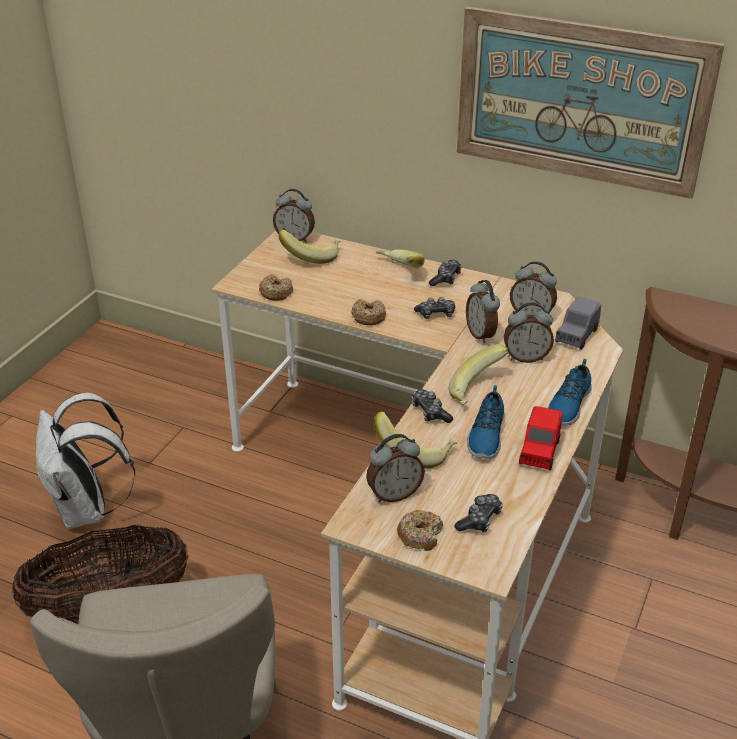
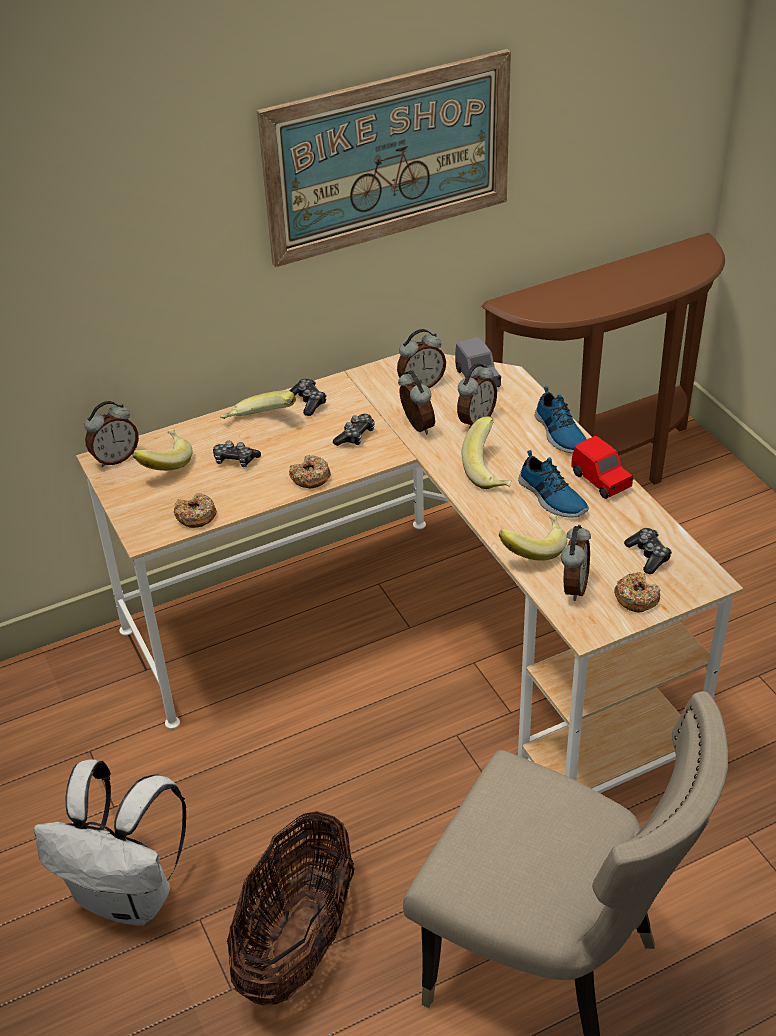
camera: 50 degrees left, 5 degrees up
(430, 412) = (490, 512): game controller -> game controller (235, 460)
(481, 334) = (416, 427): alarm clock -> alarm clock turned 135 degrees counterclockwise

